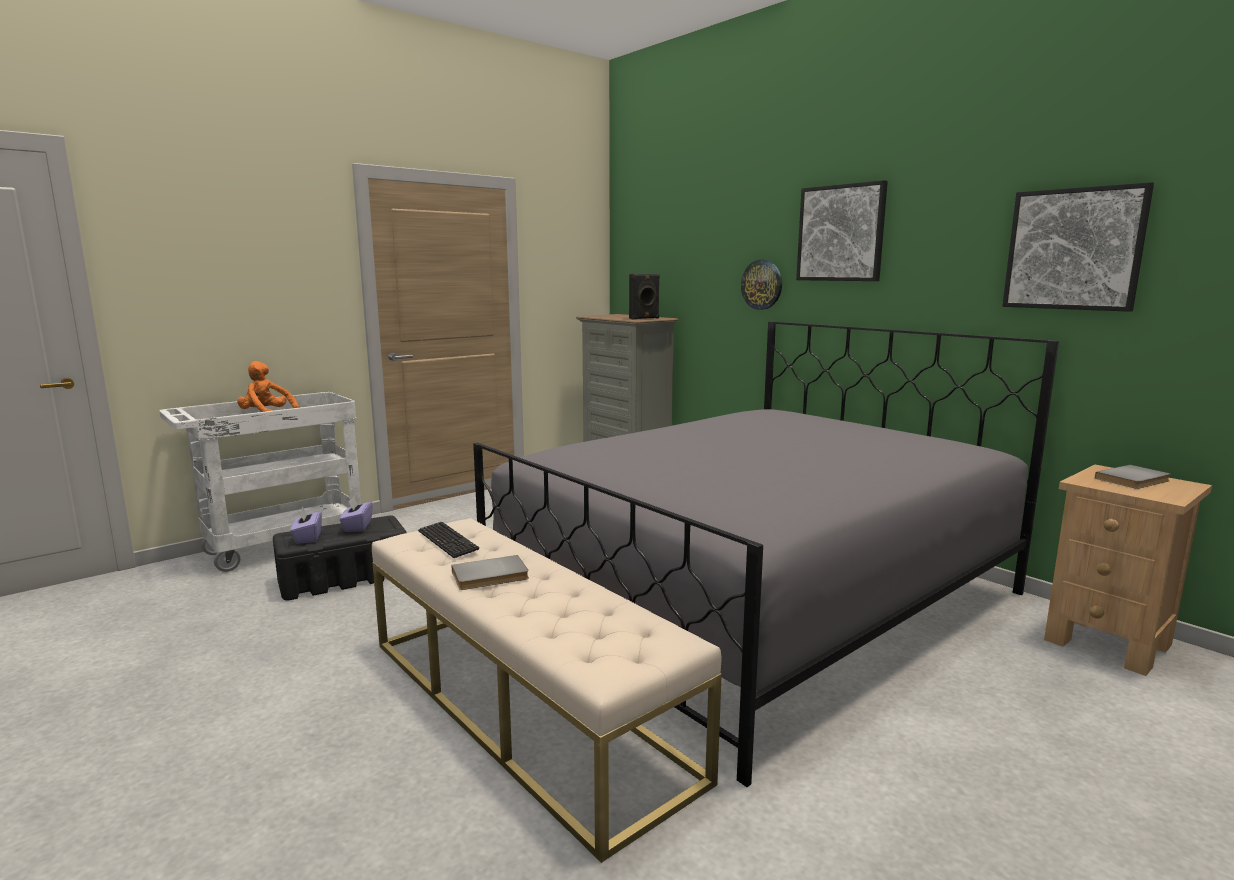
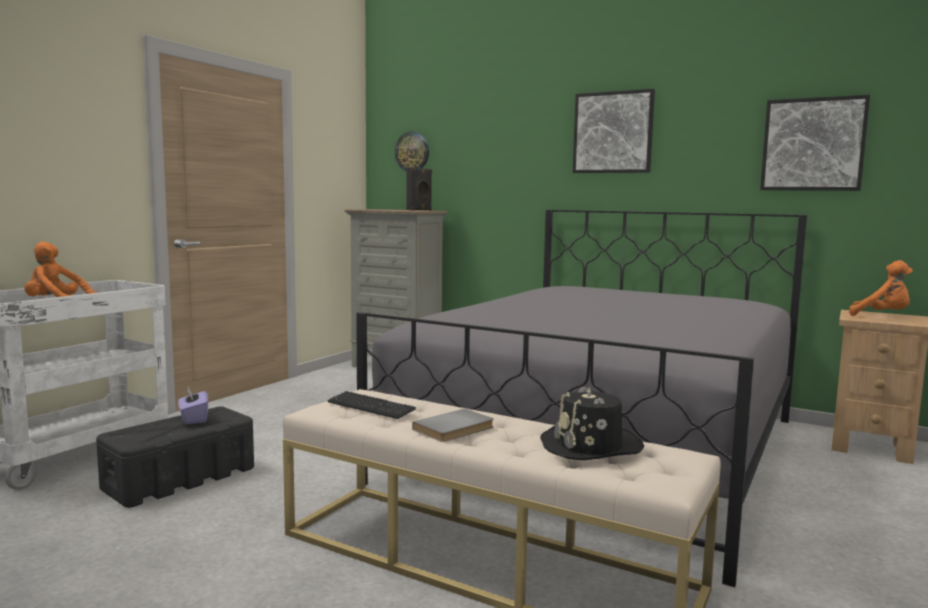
camera: 20 degrees left, 5 degrees down
(308, 537) = (145, 434): purple tissue box -> none
(592, 615) = (591, 446): none -> black hat
(762, 284) = (536, 178): wall clock -> wall clock (412, 152)
(1134, 480) = (881, 316): grey book -> orange plush toy

